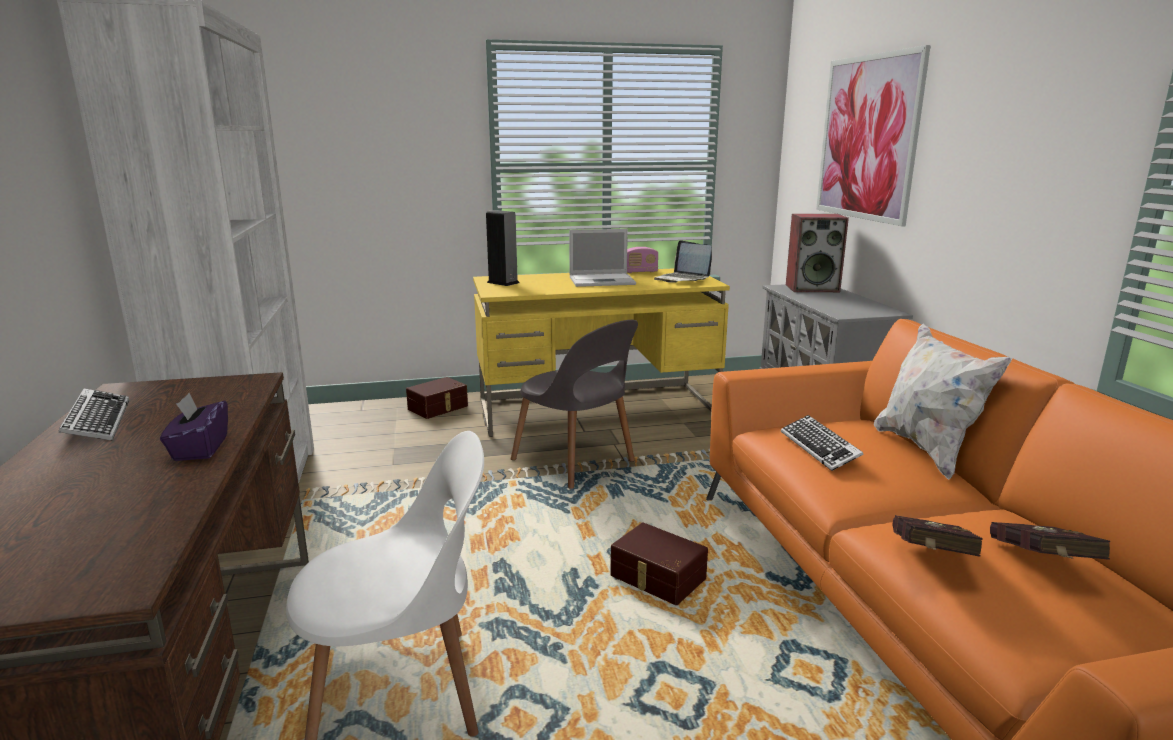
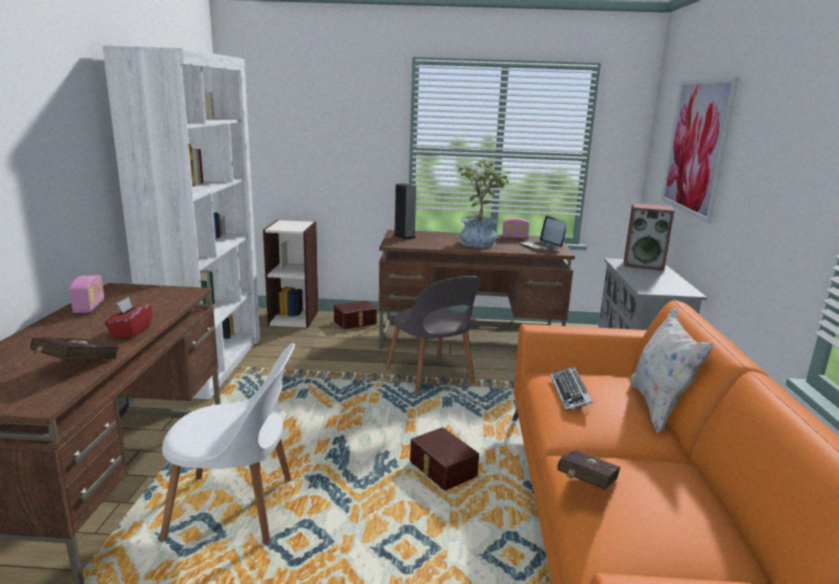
camera: 15 degrees right, 0 degrees up
(97, 422) = (89, 307): keyboard -> radio
(200, 449) = (131, 331): purple tissue box -> red tissue box
(349, 413) = (294, 318): none -> bookcase
(598, 409) = (469, 339): yellow desk -> brown desk
(603, 280) = (479, 242): laptop -> potted plant
(1042, 565) = (670, 508): red book -> red book (75, 366)

